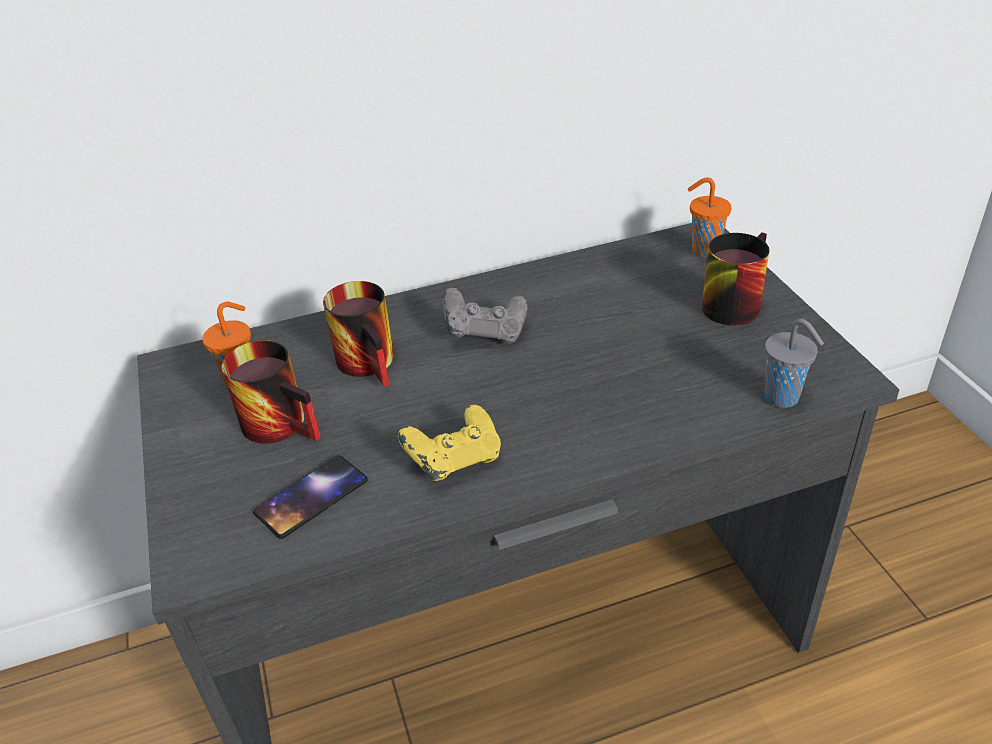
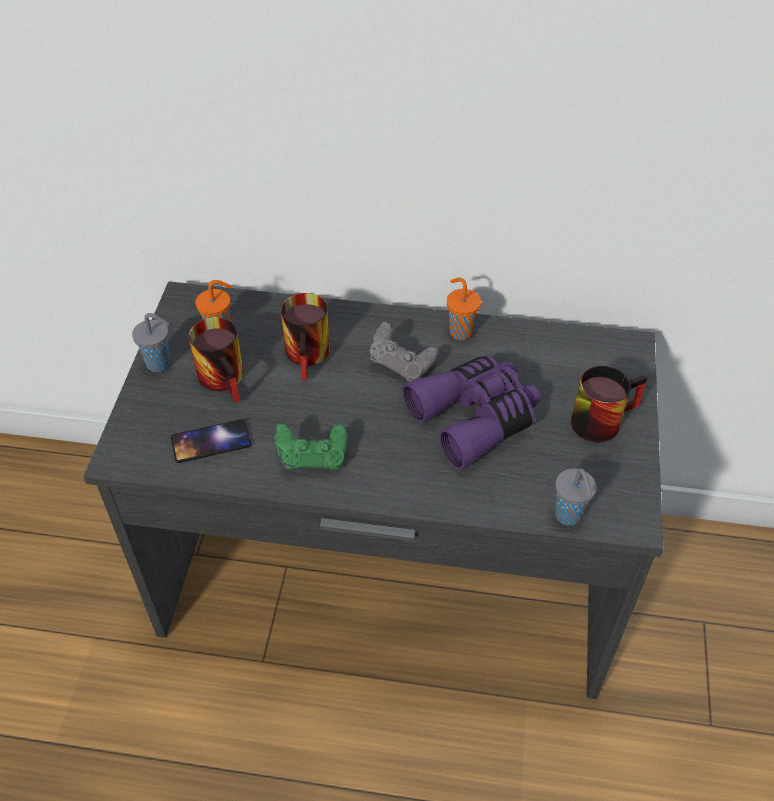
camera: 25 degrees right, 10 degrees up
(183, 441) = (160, 364): none -> grey cup
(455, 461) = (312, 458): yellow game controller -> green game controller
(607, 350) = (475, 417): none -> purple binoculars
(703, 251) = (618, 362): orange cup -> orange cup (460, 331)

